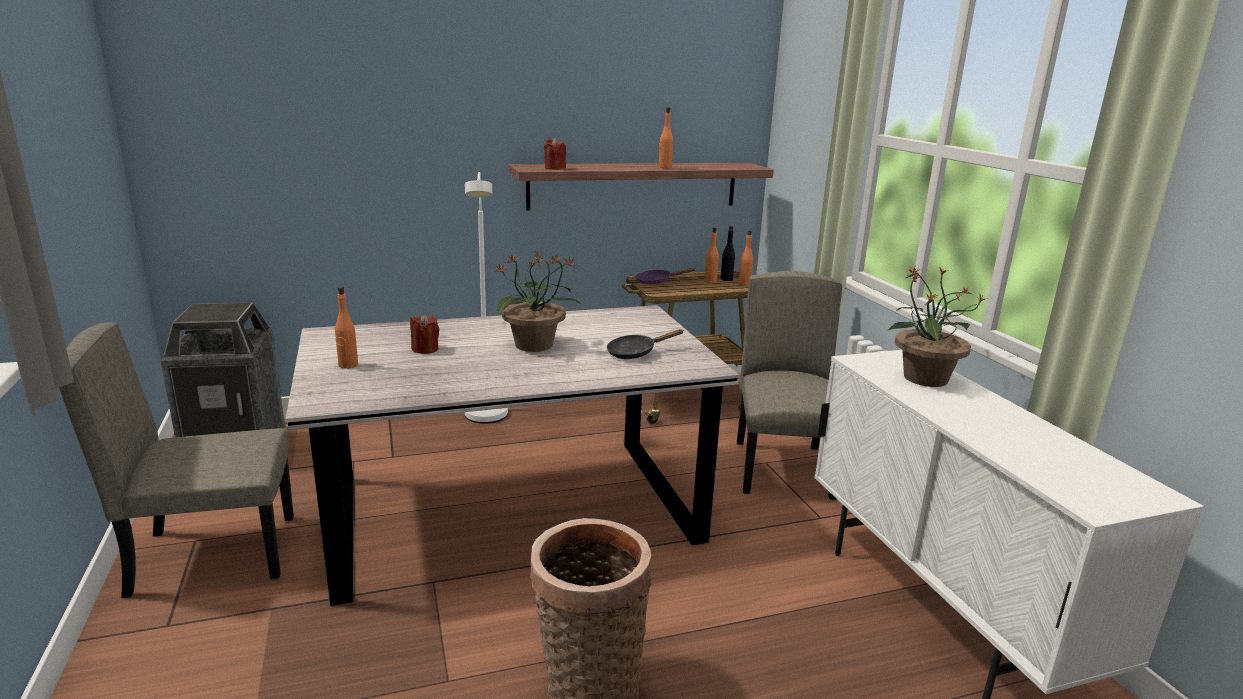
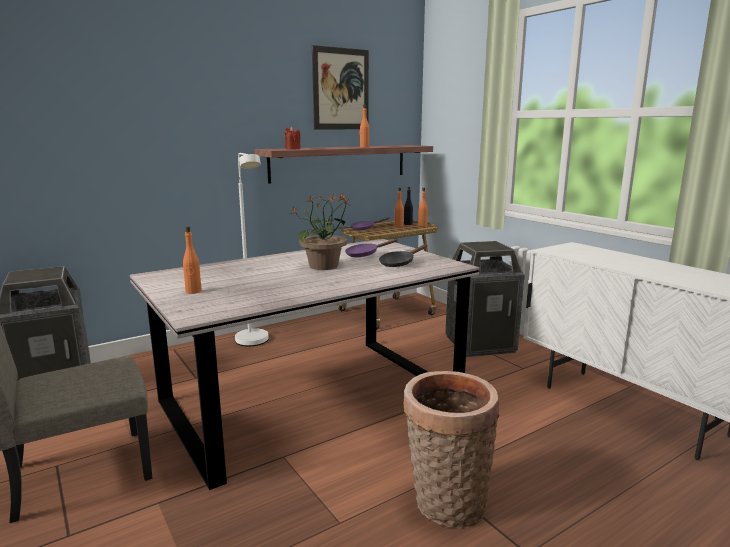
camera: 15 degrees left, 5 degrees down
(425, 349) = (245, 276): red candle -> none
(605, 331) = (365, 254): none -> purple frying pan
(641, 82) = (341, 89): none -> picture
(783, 469) = (480, 344): beige chair -> trash can
(924, 378) = (598, 254): potted plant -> none

